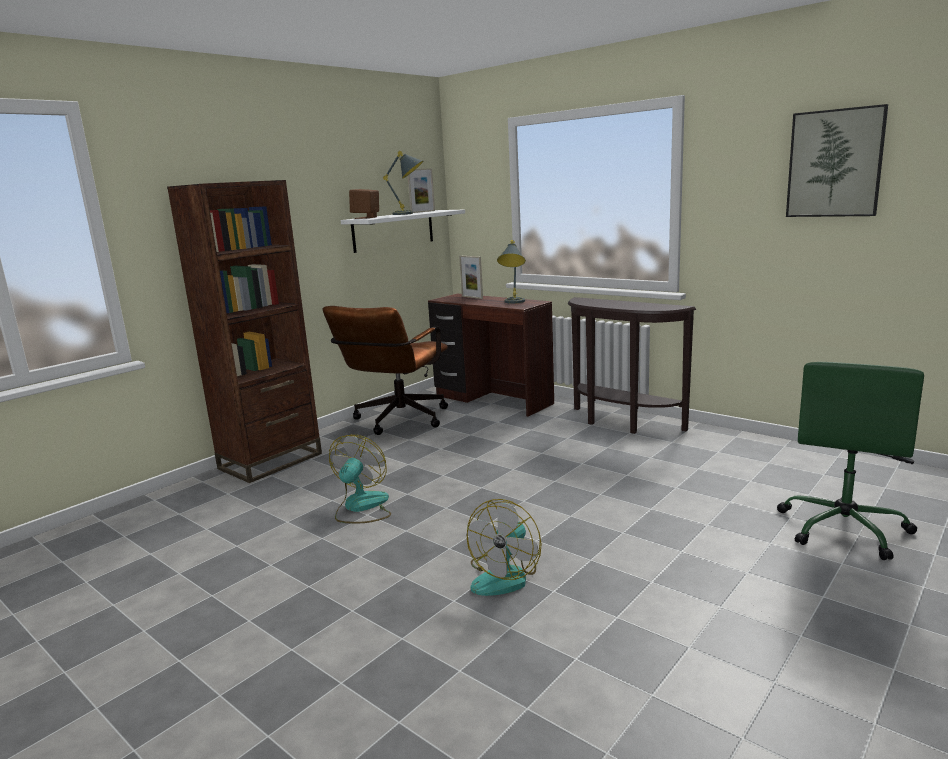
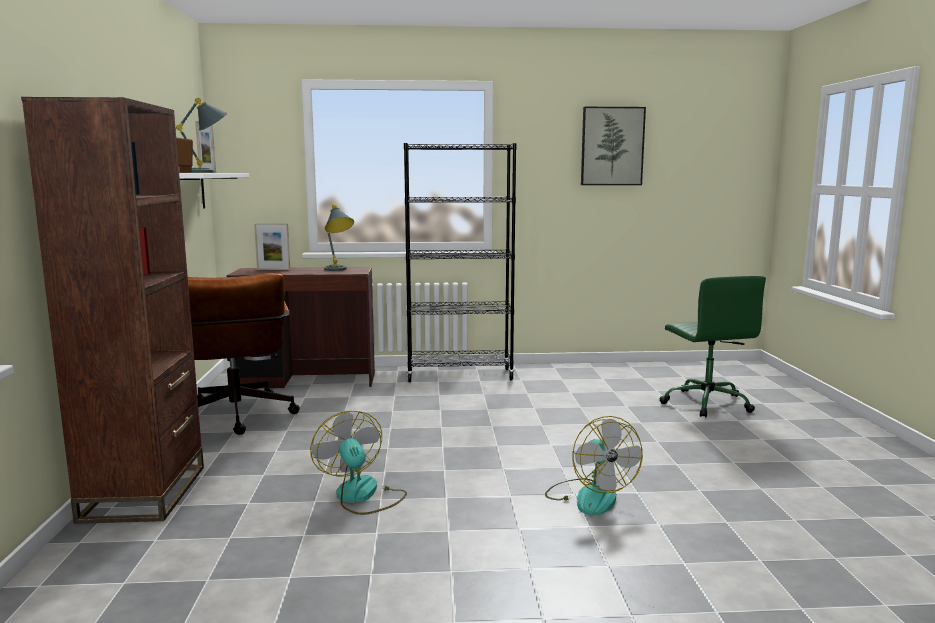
camera: 45 degrees left, 5 degrees down
(621, 423) = (460, 375): brown console table -> black bookcase

